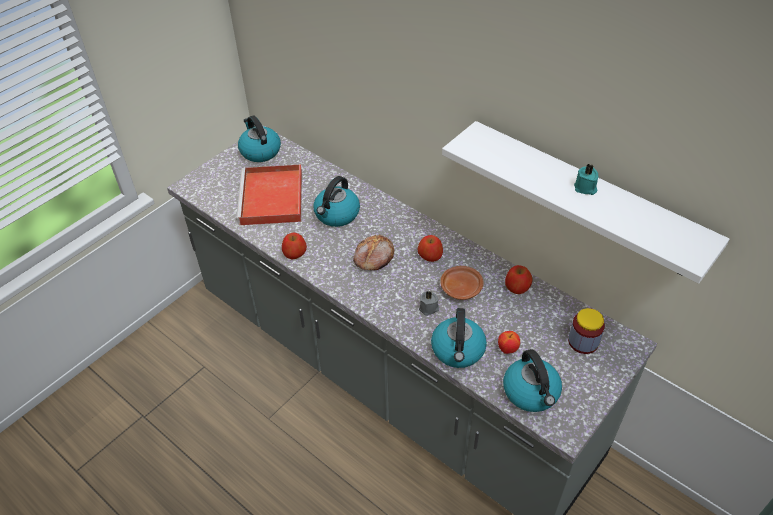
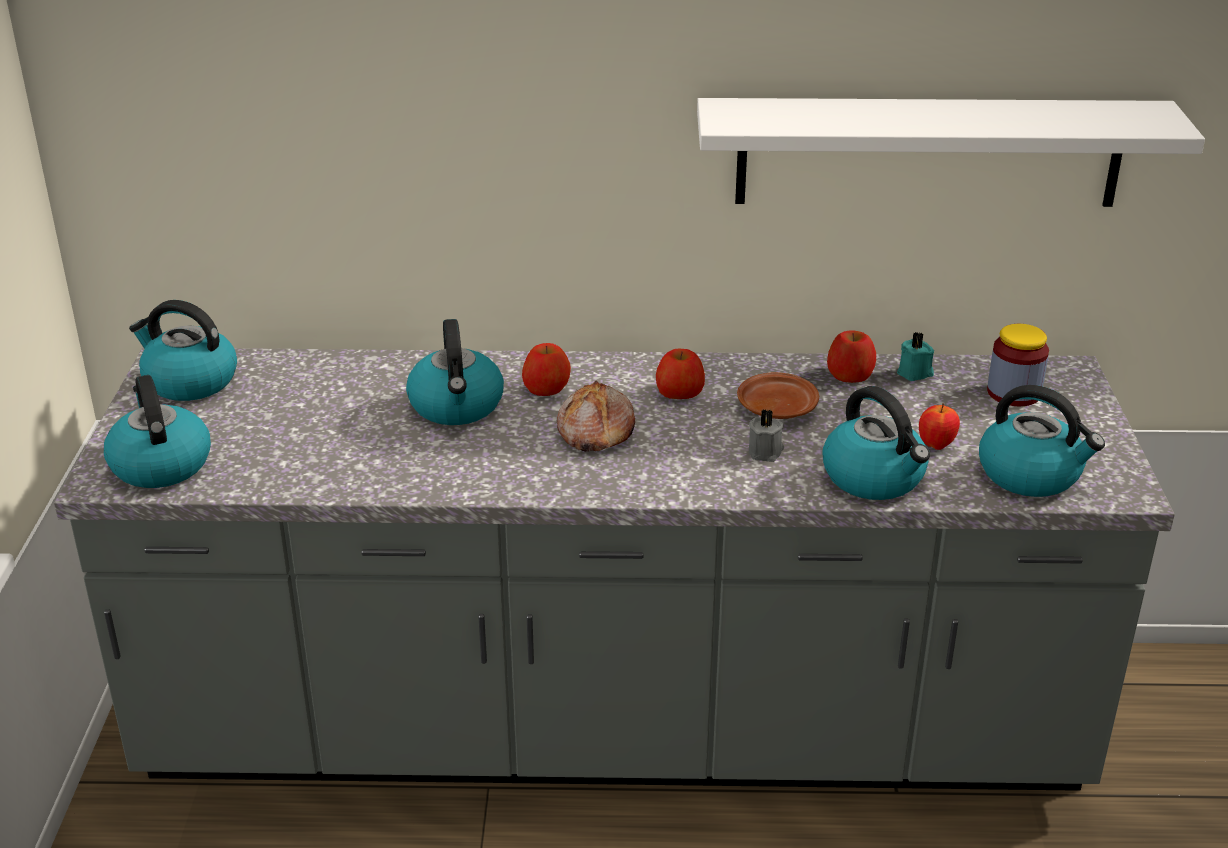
camera: 40 degrees left, 15 degrees down
(212, 188) = (160, 464): none -> kettle
(272, 199) = (306, 433): red tray -> none
(294, 253) = (452, 483): apple -> apple (547, 388)
(585, 188) = (952, 112): turquoise candle -> turquoise candle (915, 373)

